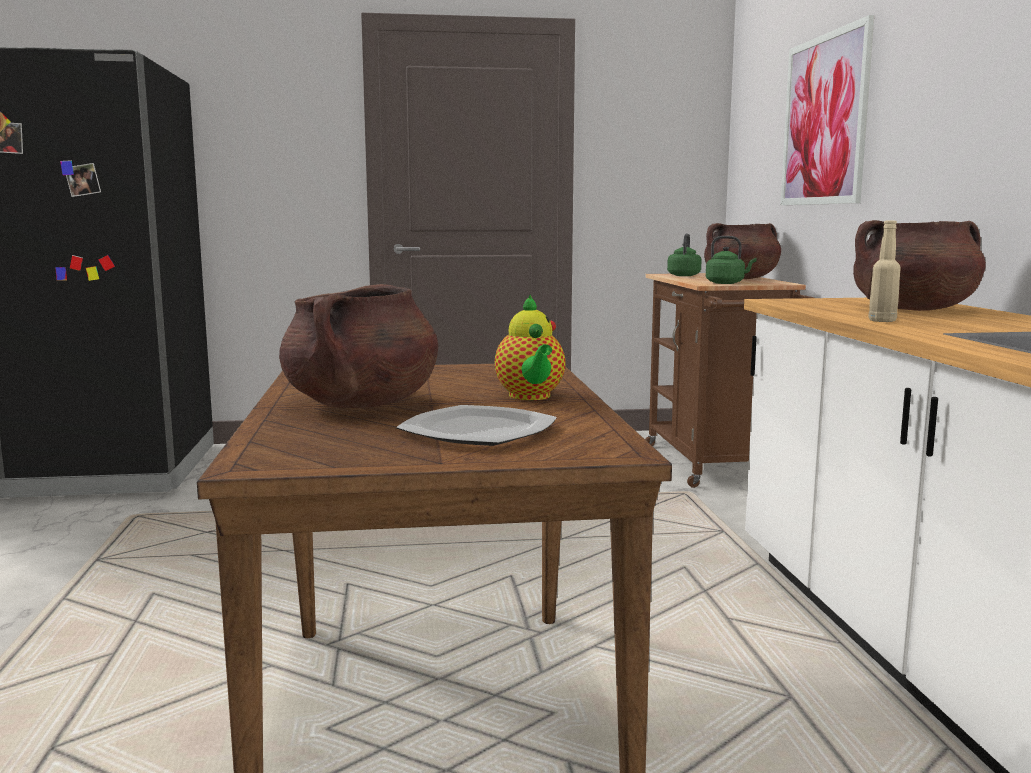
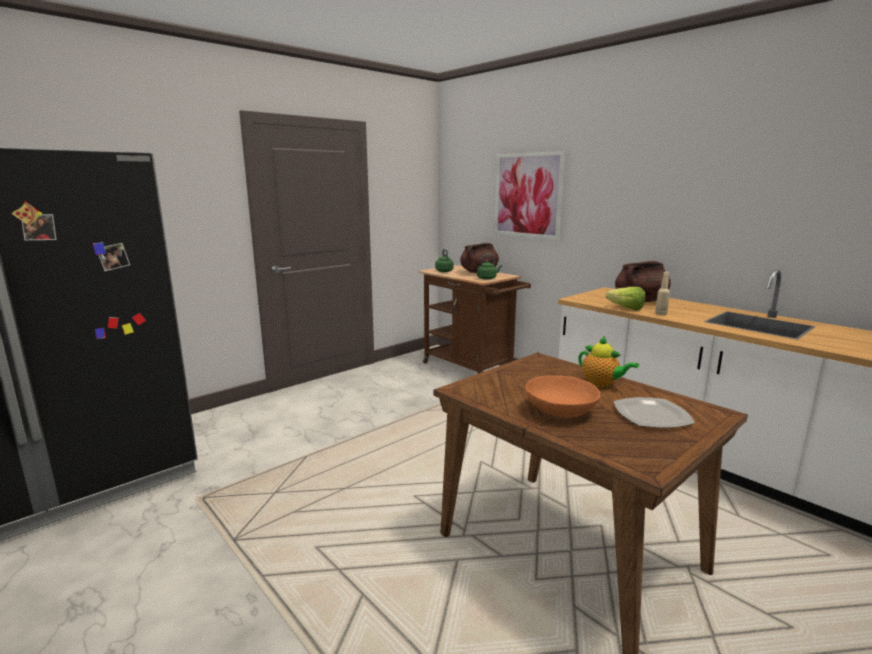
camera: 35 degrees left, 5 degrees up
(361, 404) = (561, 410): brown cooking pot -> orange bowl
(829, 312) = (623, 308): none -> lettuce

